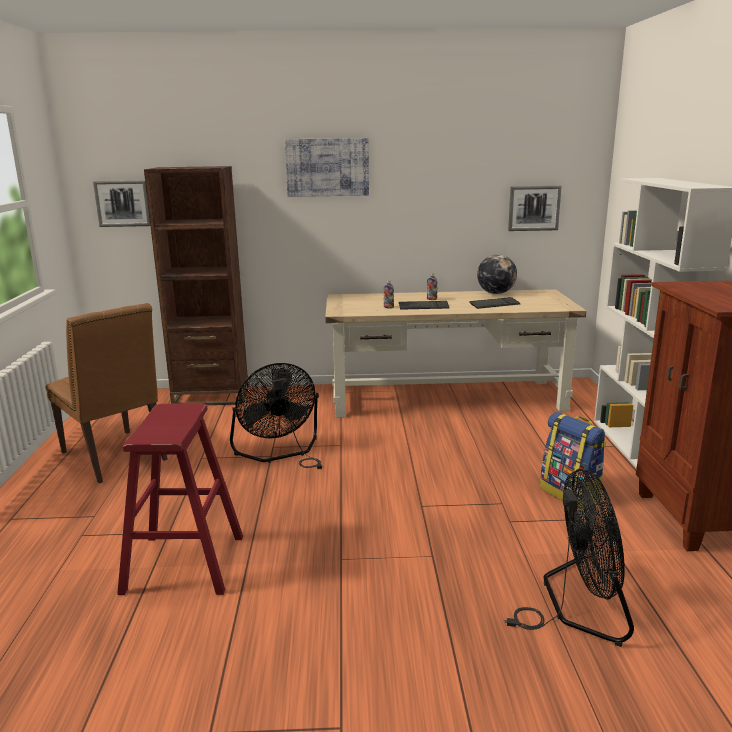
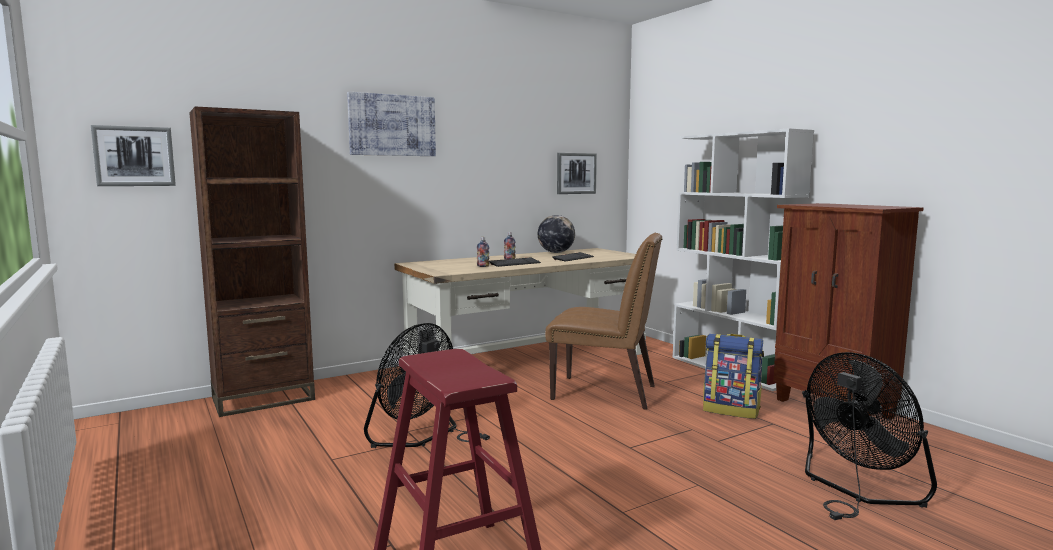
camera: 30 degrees left, 10 degrees down
(113, 455) = (198, 483): brown chair -> brown chair (603, 393)

